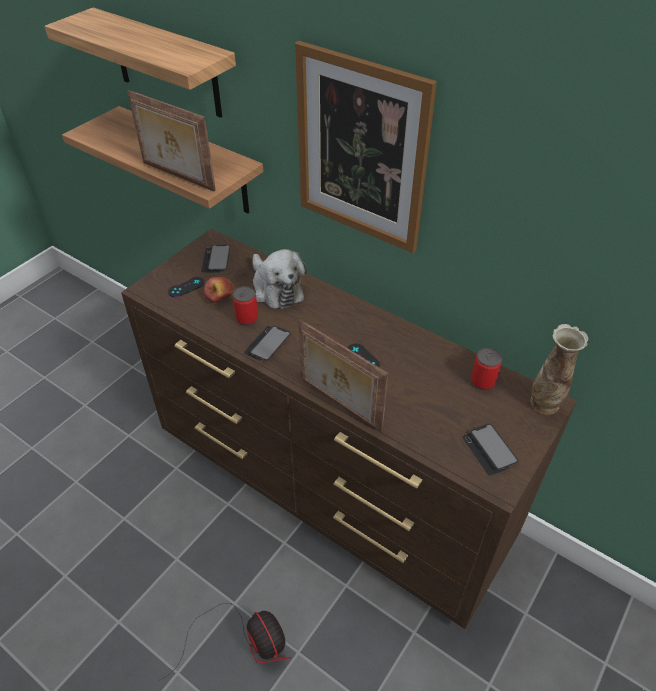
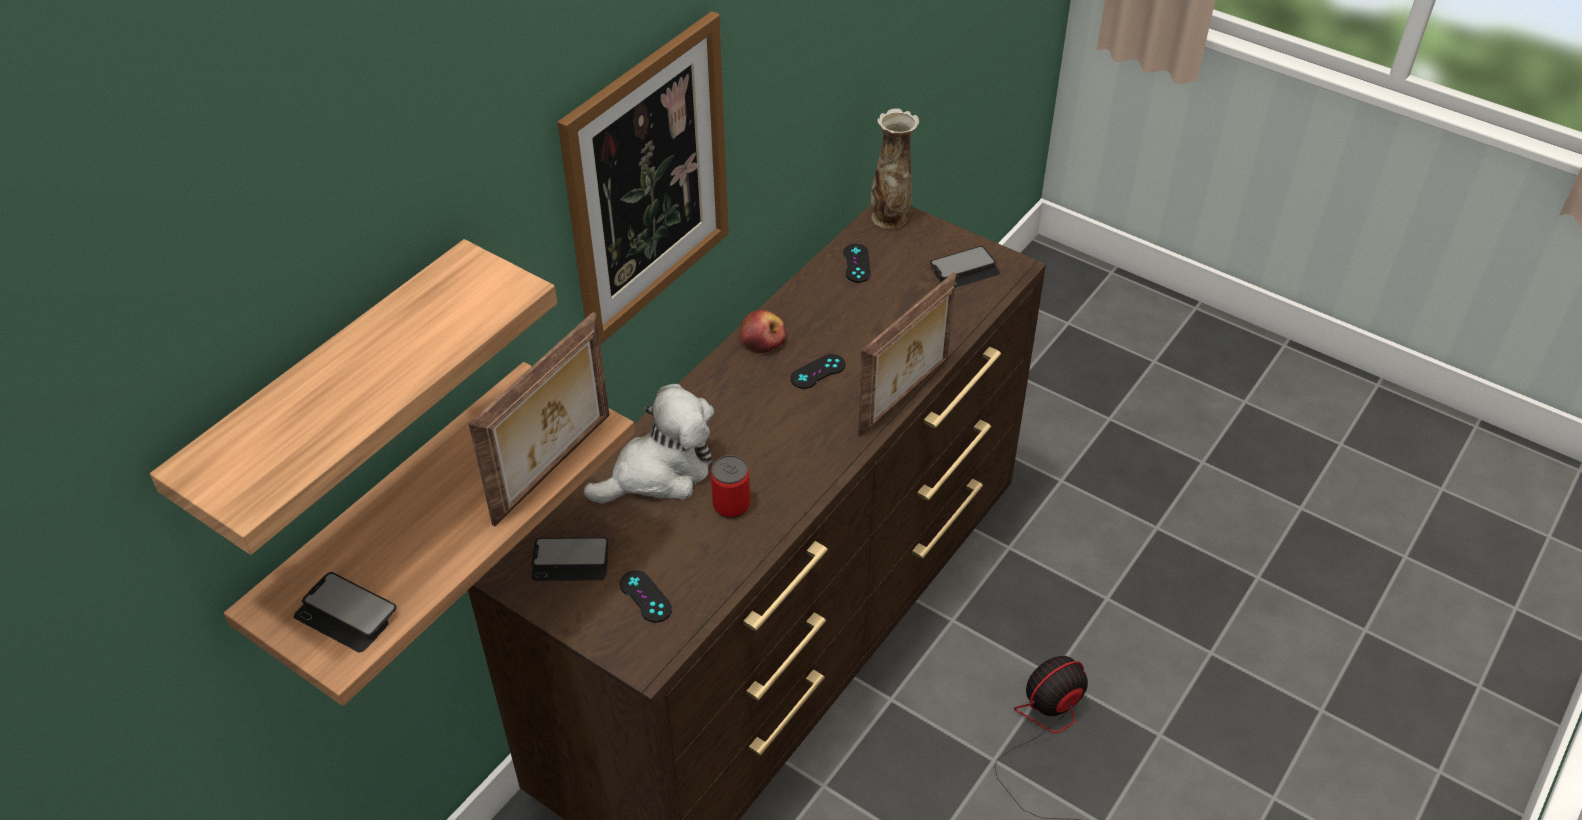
camera: 90 degrees left, 0 degrees up
(220, 295) = (672, 546): apple -> apple (762, 340)
(267, 344) = (790, 476): phone -> phone (346, 614)
(483, 381) = (857, 263): can -> black game controller

